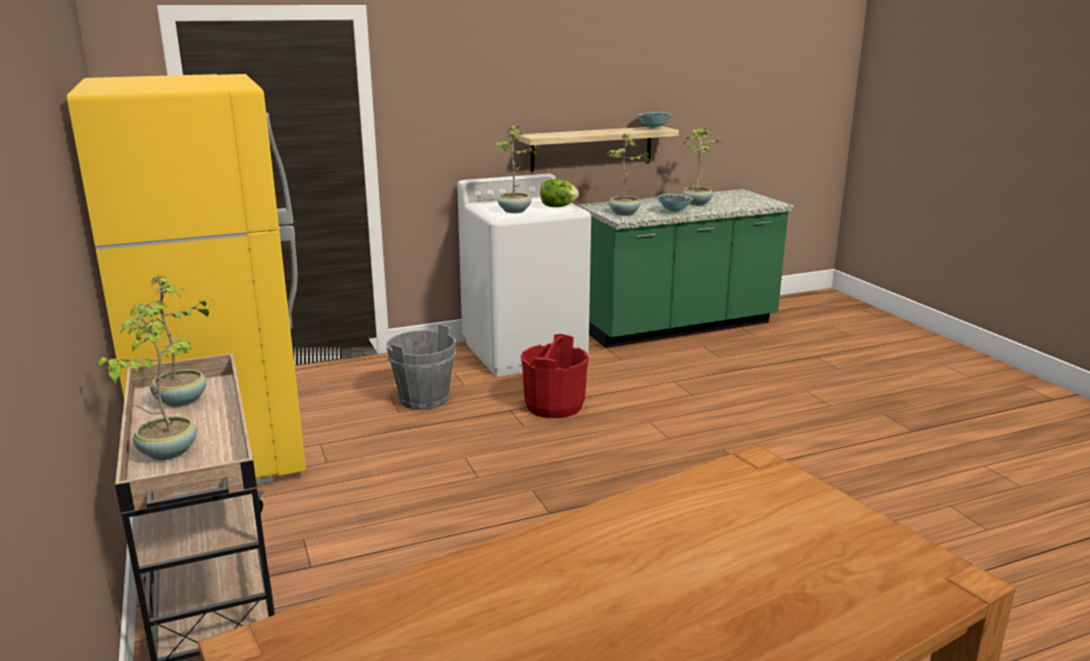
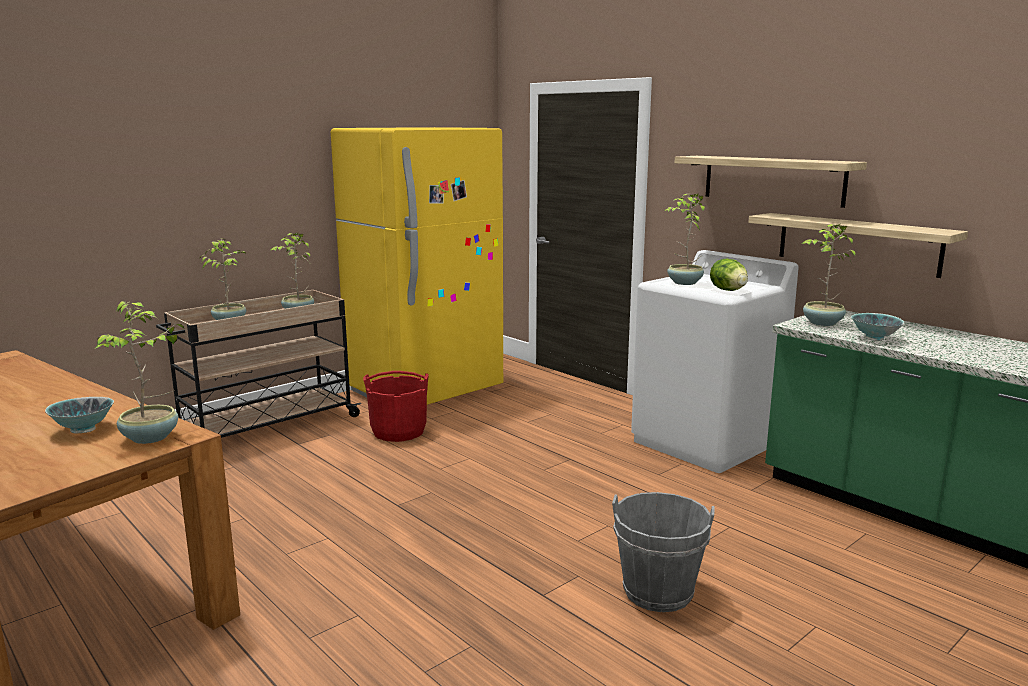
camera: 70 degrees right, 5 degrees down
(424, 399) = (557, 425): grey bucket -> grey bucket (658, 592)
(517, 104) = (772, 180): none -> shelf
(554, 406) = (597, 475): red bucket -> red bucket (398, 431)
(654, 129) = (927, 230): bowl -> bowl (83, 430)
(697, 203) = (954, 344): potted plant -> potted plant (151, 438)

